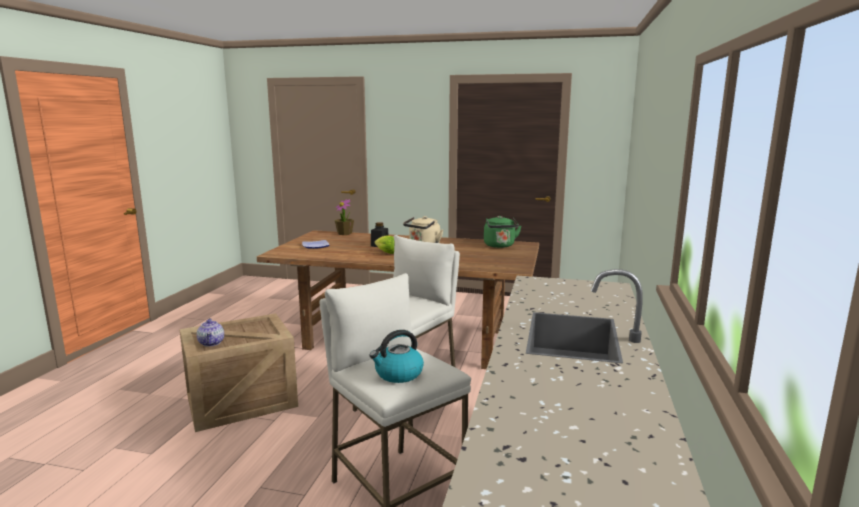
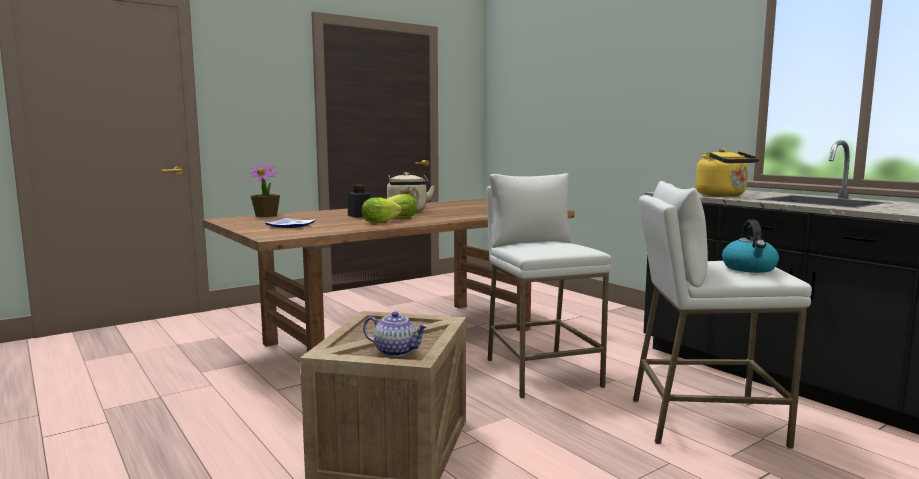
camera: 50 degrees left, 5 degrees down
(362, 254) = (382, 222): none -> lettuce
(500, 246) = (466, 203): green kettle -> none
(541, 299) = (723, 195): none -> yellow kettle

